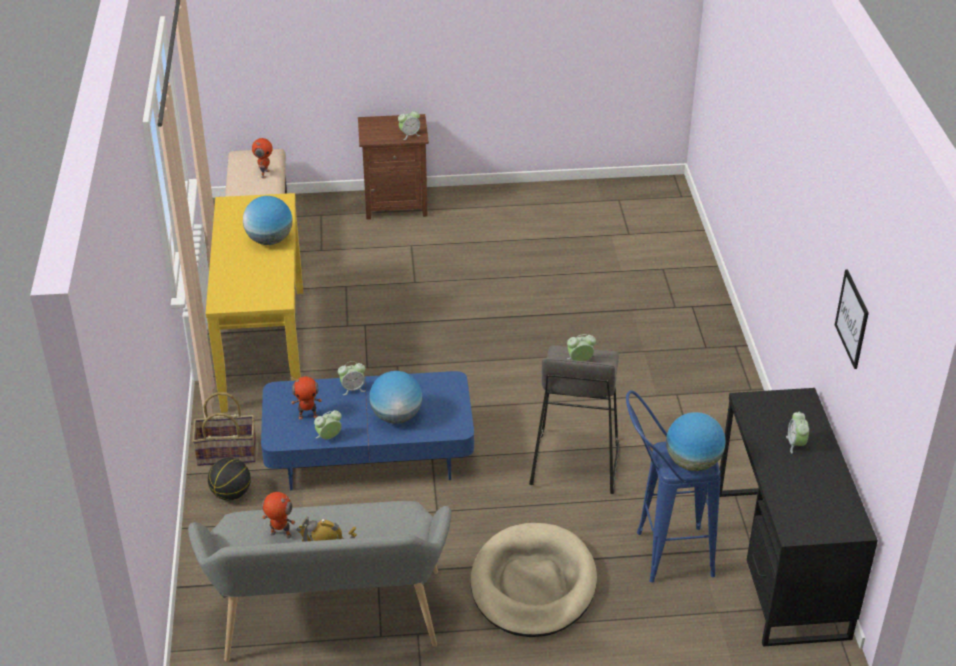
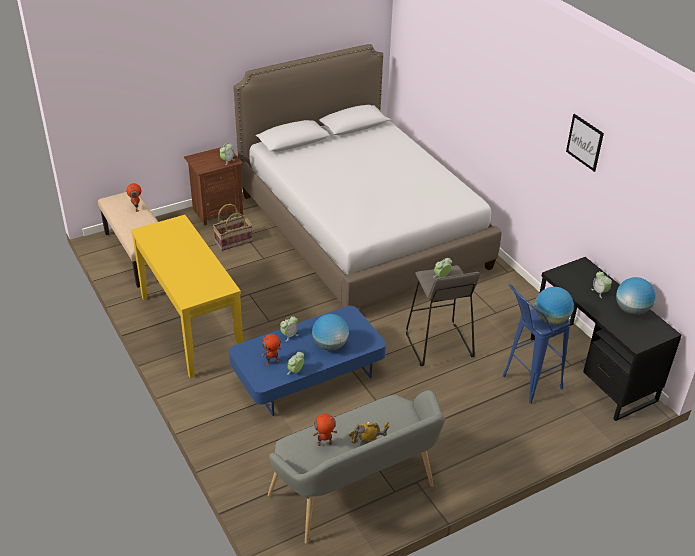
camera: 25 degrees left, 0 degrees up
(227, 453) = (213, 404): basket -> basket (233, 241)
(231, 494) = (234, 430): basketball -> none
(269, 240) = (191, 249): globe -> globe (631, 310)
(533, 585) = (464, 427): beige dog bed -> none
(574, 277) = (361, 230): none -> bed
(852, 319) = (625, 205): picture -> picture (584, 142)

